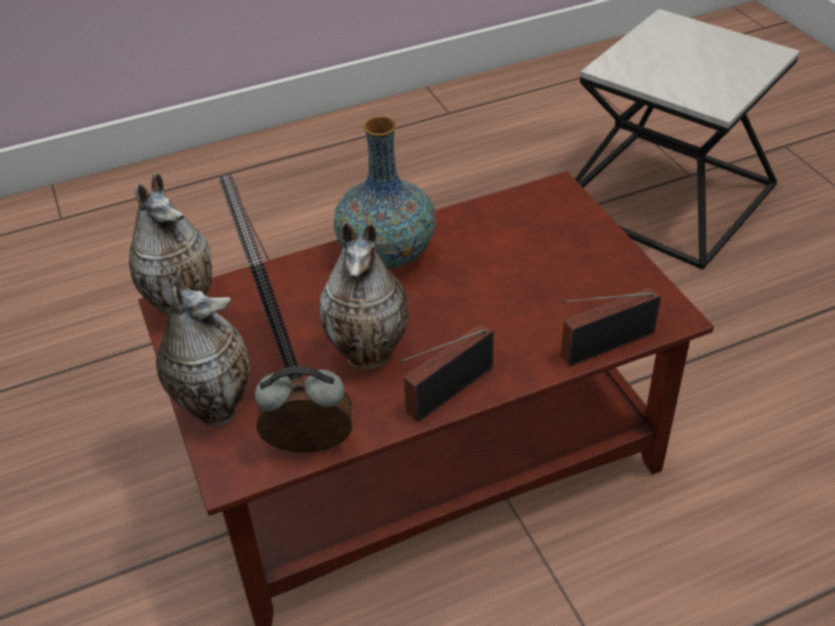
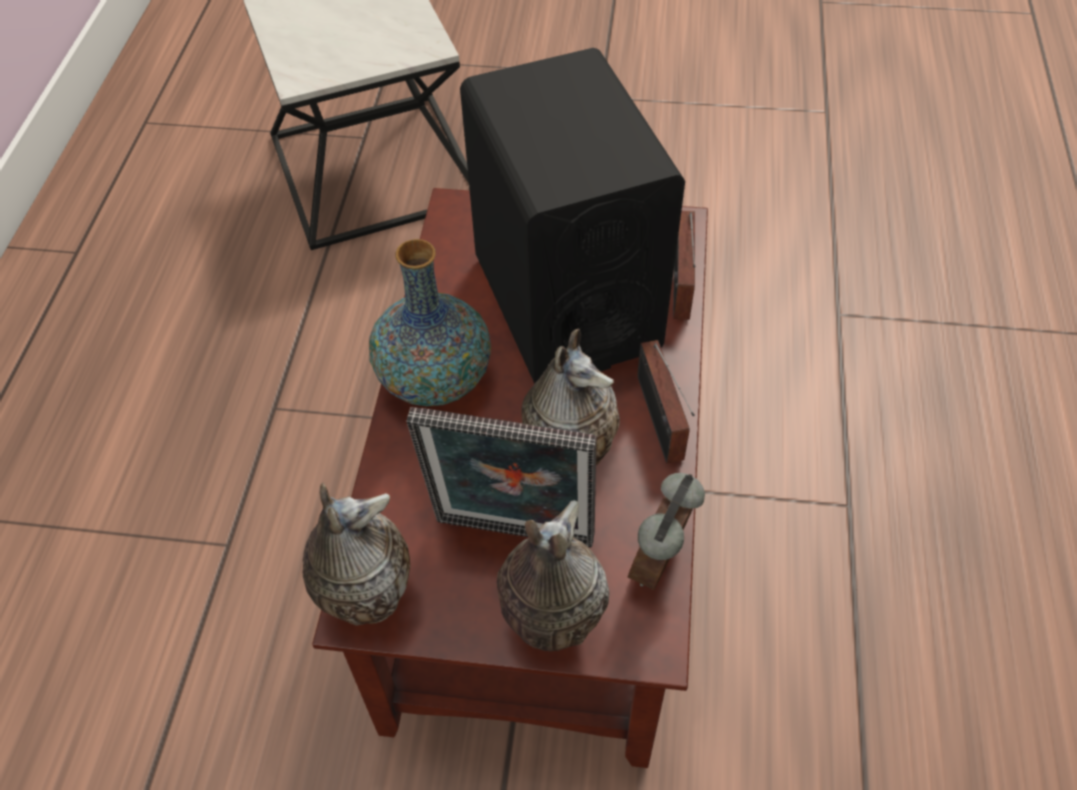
camera: 60 degrees left, 10 degrees up
(520, 286) = (565, 302): none -> black speaker

